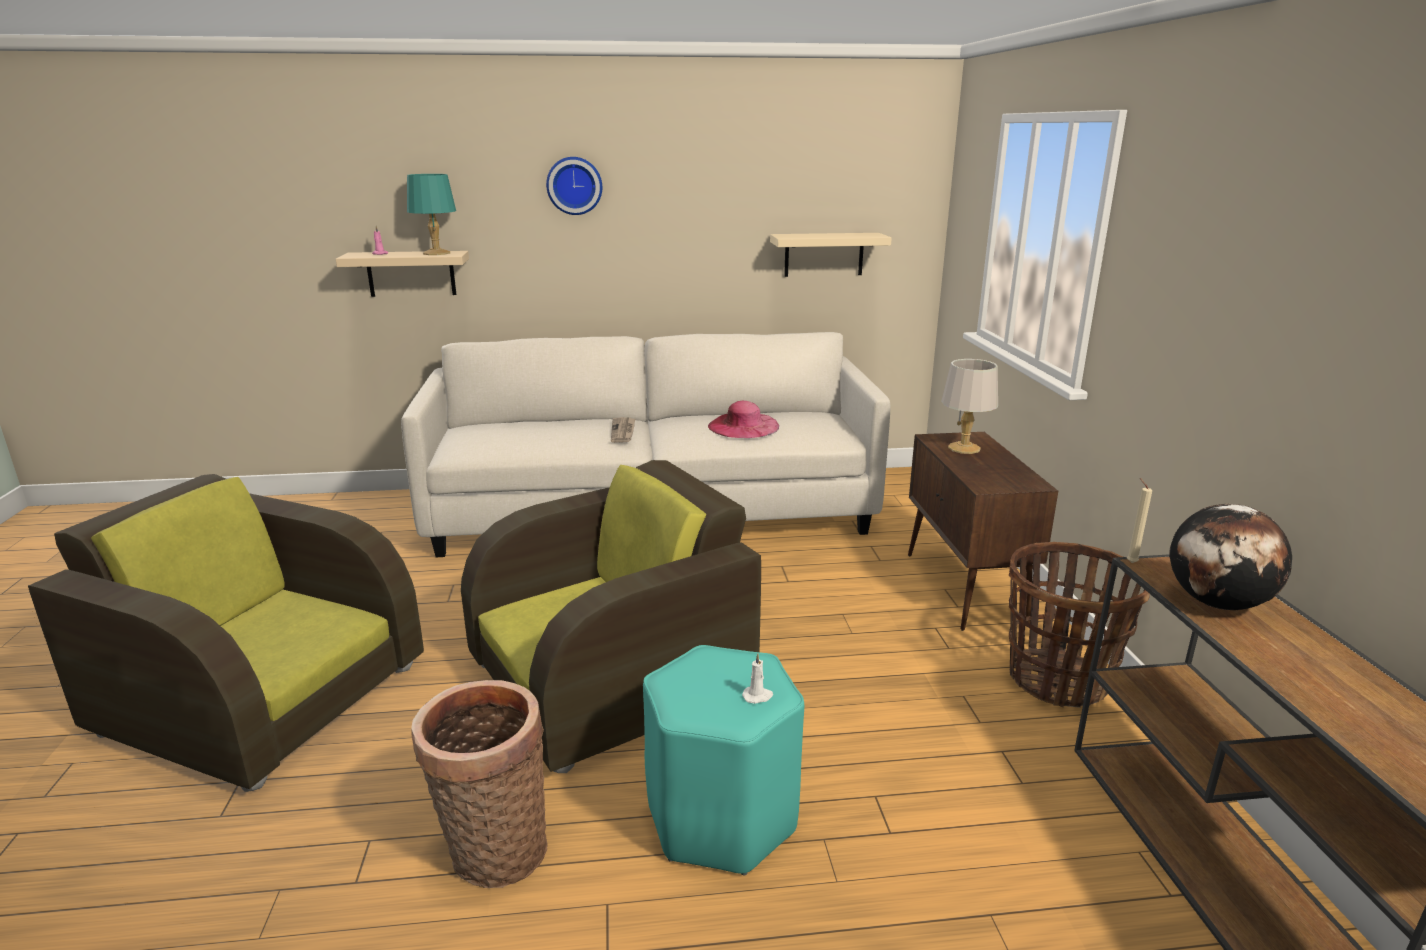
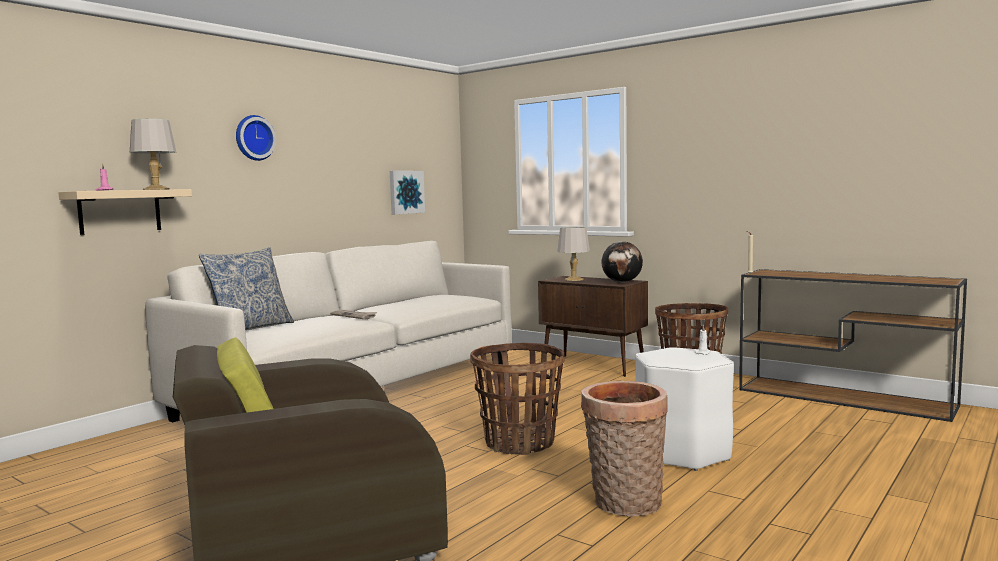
camera: 45 degrees left, 15 degrees down
(437, 253) = (156, 189): turquoise table lamp -> grey table lamp
(508, 422) = (250, 328): none -> pillow
(612, 680) = (519, 443): brown armchair -> basket
(721, 818) = (682, 453): turquoise stool -> white stool
(743, 426) = (423, 301): pink hat -> none
(824, 254) = (405, 192): beige shelf -> picture
(1218, 603) = (796, 274): globe -> globe (622, 282)

